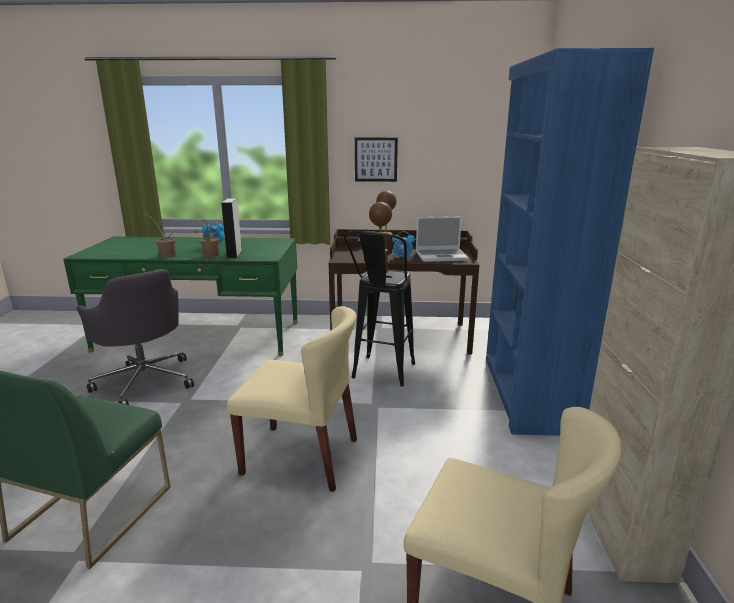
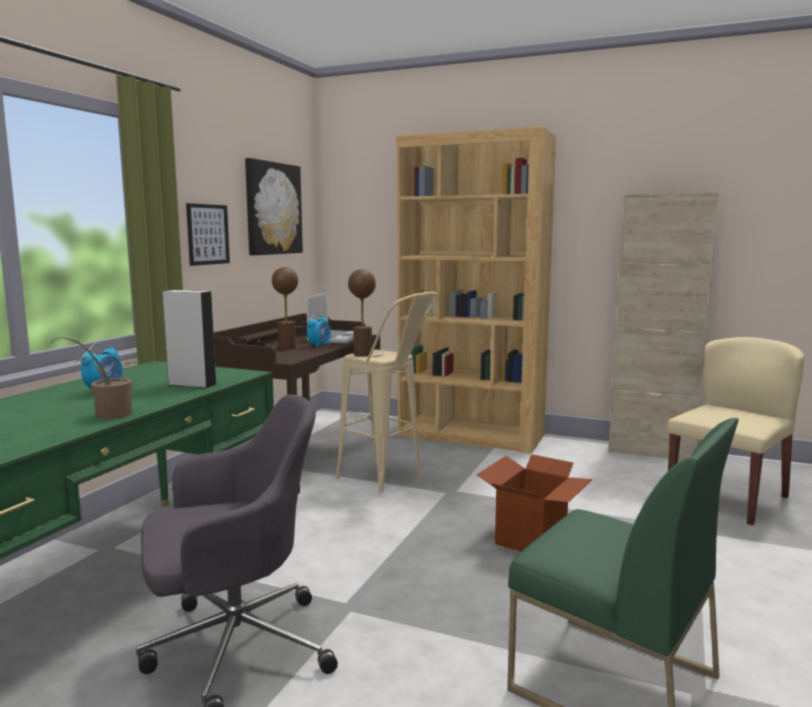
camera: 70 degrees left, 10 degrees down
(210, 255) = (173, 394): potted plant -> none
(301, 456) = (532, 537): beige chair -> cardboard box
(381, 376) = (389, 480): black stool -> beige stool
(462, 138) = (273, 208): none -> picture
(527, 393) = (471, 436): blue bookcase -> brown bookcase

